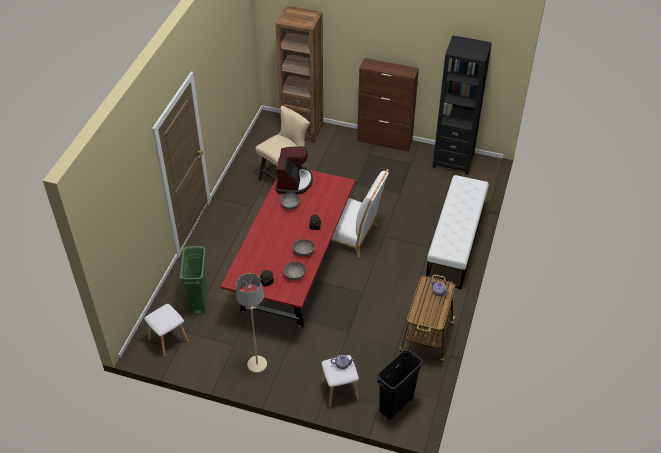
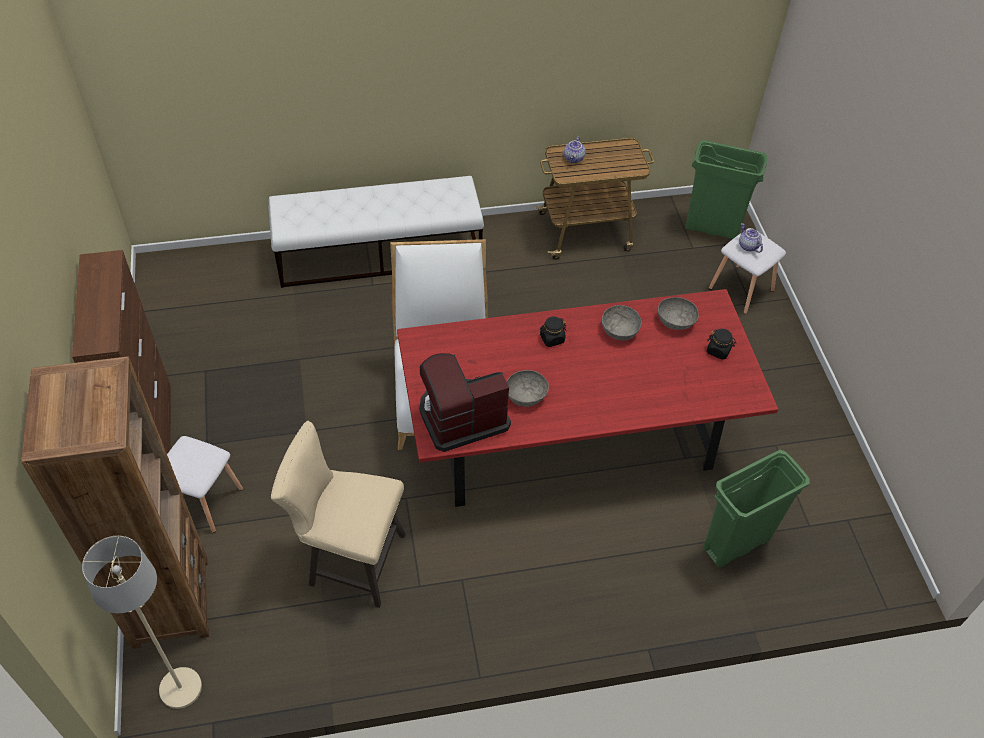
camera: 120 degrees left, 5 degrees up
(168, 340) = (844, 544): white stool -> white stool (204, 502)
(257, 365) = (783, 399): beige floor lamp -> beige floor lamp (181, 688)
(396, 405) = (712, 228): black trash can -> green trash can
(453, 161) = (171, 313): black bookcase -> none

